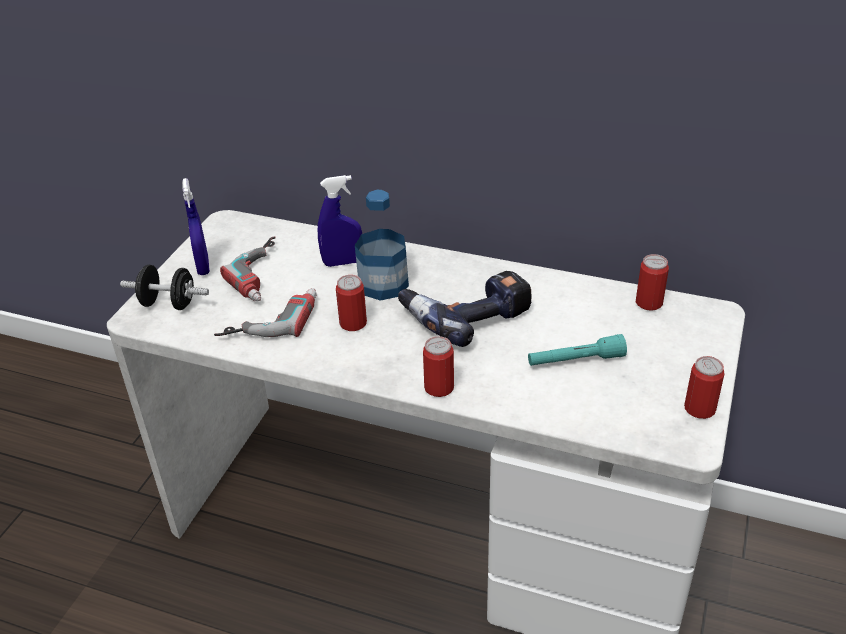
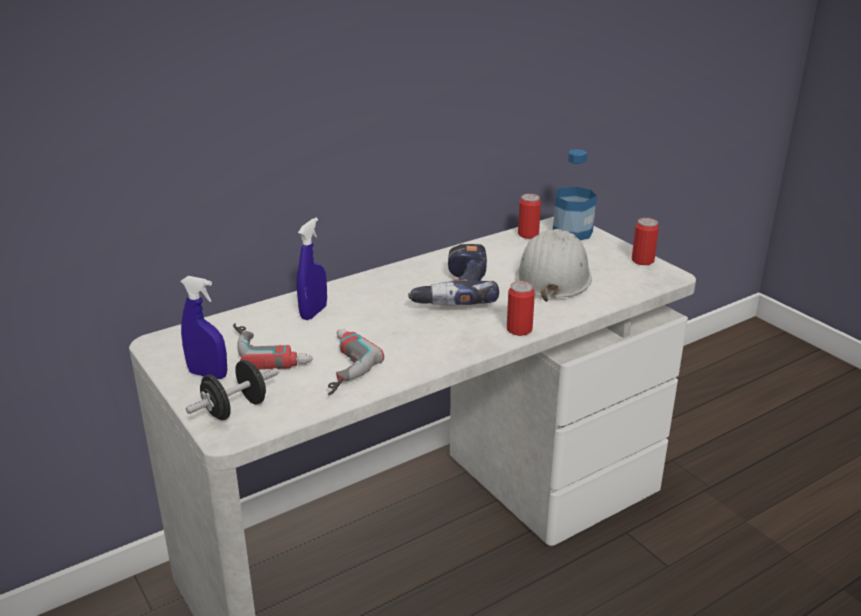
camera: 55 degrees left, 10 degrees down
(353, 323) = (398, 335): can -> none
(383, 284) = (370, 307): bottle -> bottle (572, 232)
(575, 361) = (553, 276): turquoise flashlight -> white hard hat

